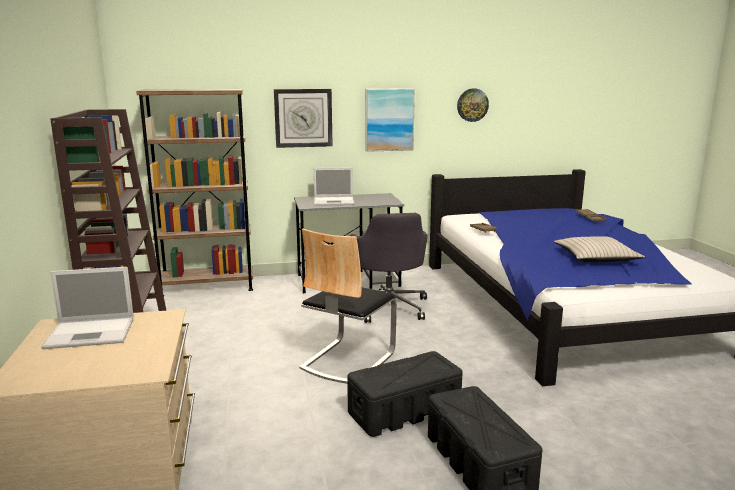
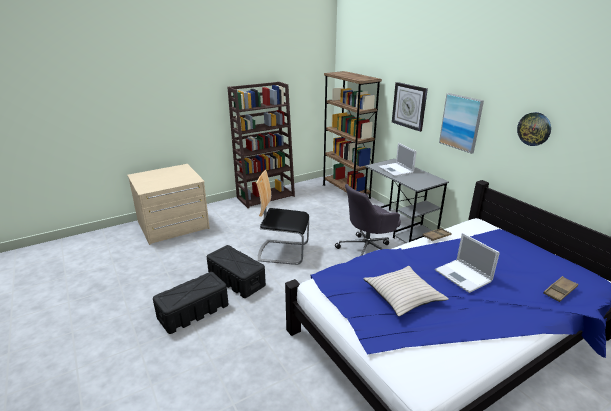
camera: 70 degrees right, 10 degrees up
(92, 333) = (176, 173): laptop -> laptop (464, 276)

